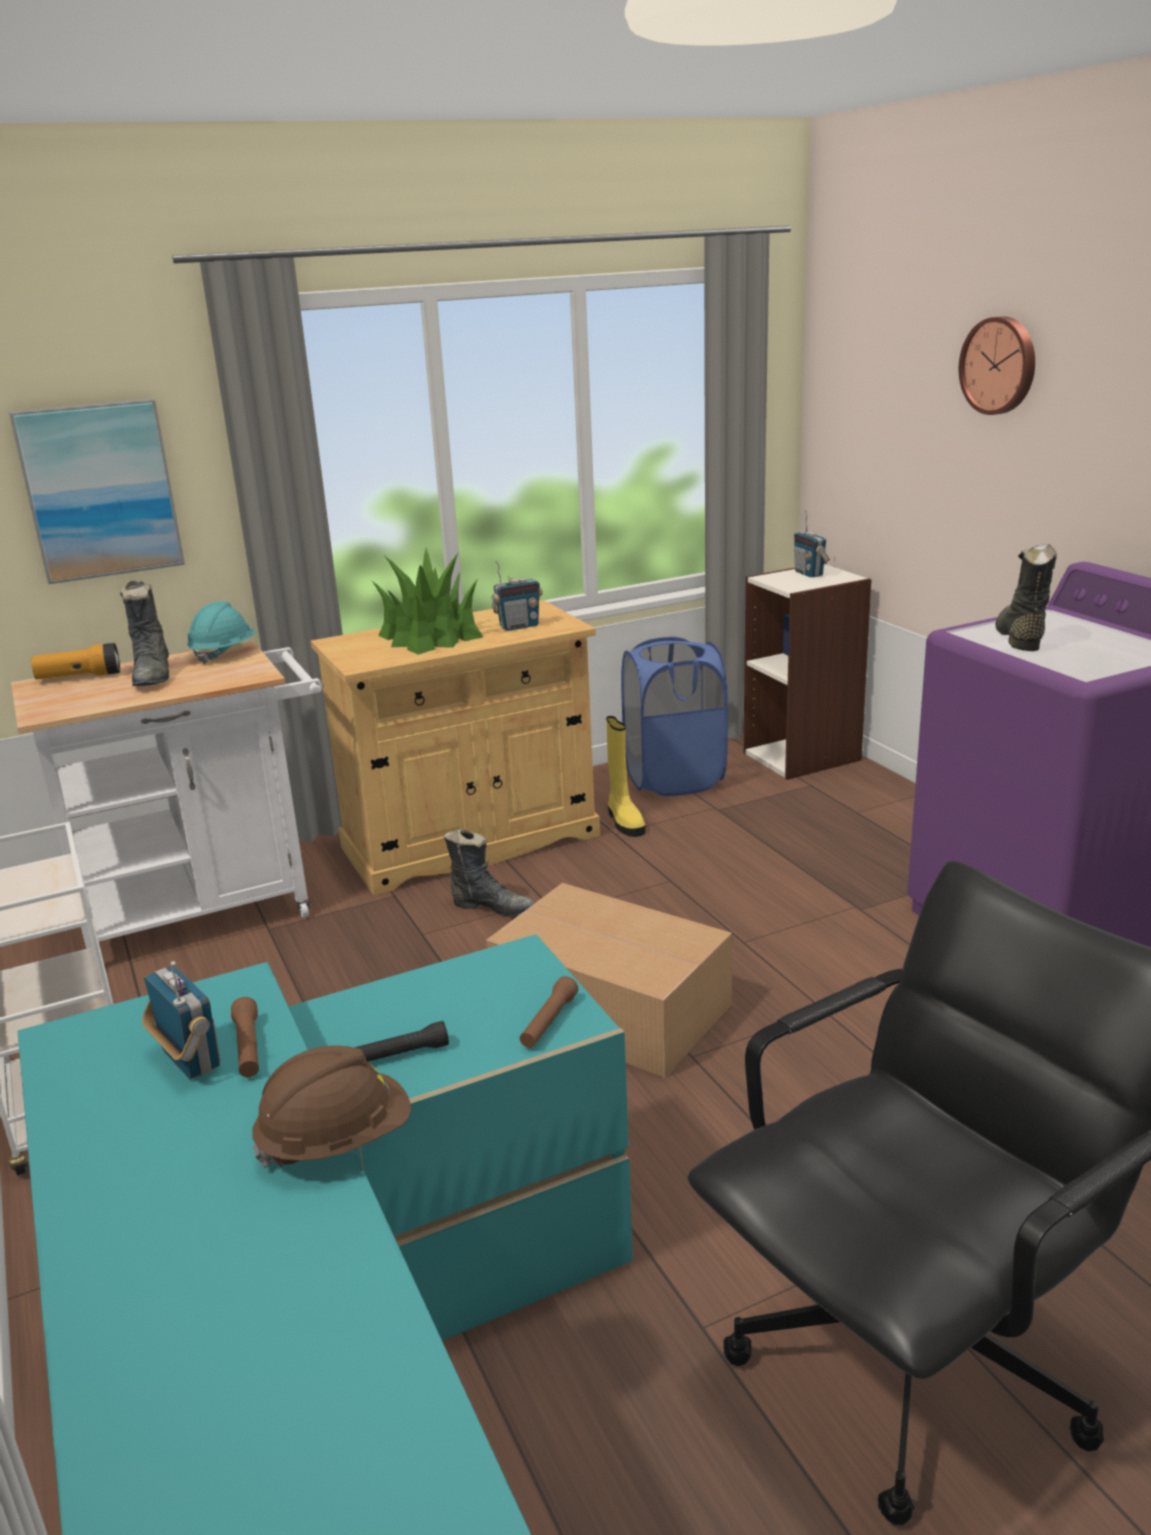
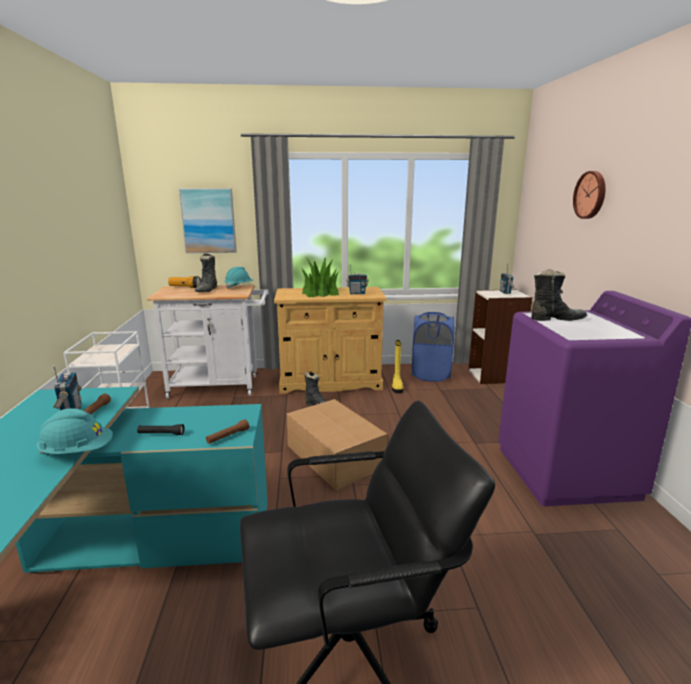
camera: 20 degrees right, 5 degrees down
(336, 1141) = (77, 452): brown hard hat -> turquoise hard hat
(1018, 637) = (556, 319): black boot -> black boot turned 60 degrees clockwise

